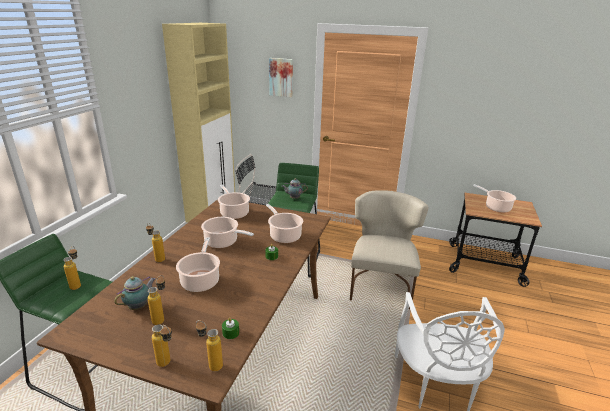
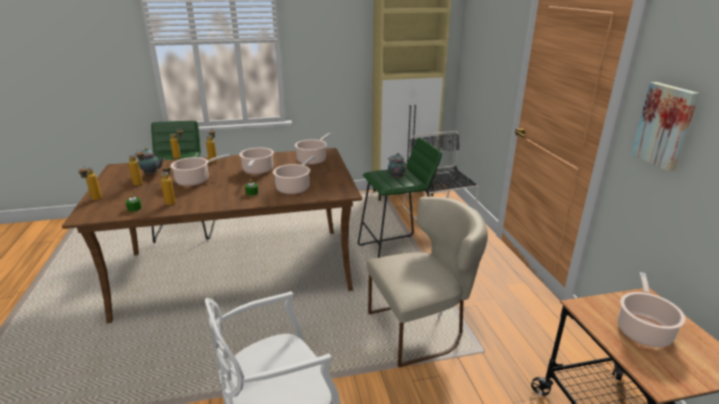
camera: 60 degrees right, 0 degrees up
(211, 365) = (97, 212): bottle -> bottle (171, 201)
(281, 77) = (500, 41): picture -> picture (665, 125)

